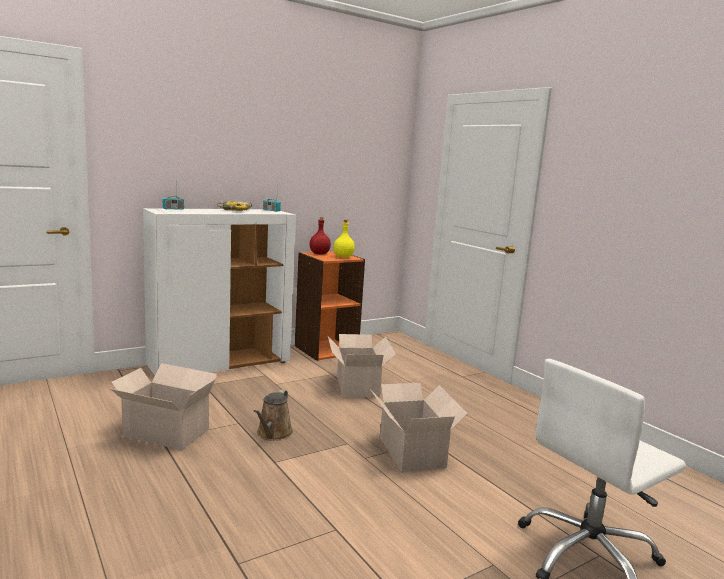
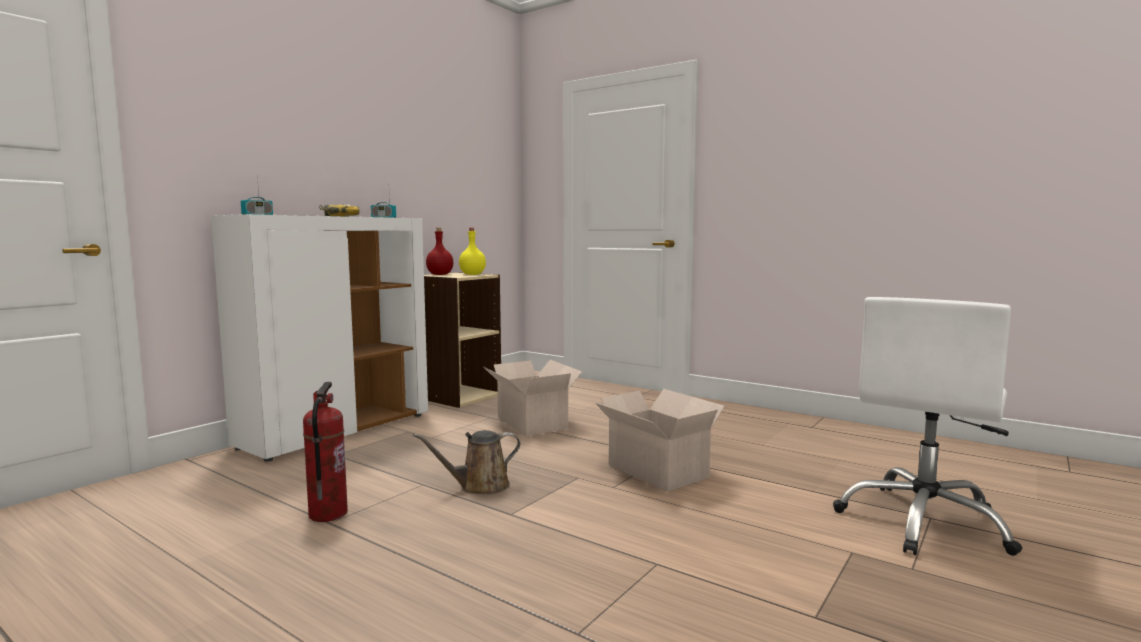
camera: 20 degrees left, 5 degrees down
(164, 432) = (327, 514): cardboard box -> fire extinguisher
(273, 434) = (479, 486): brown watering can -> brown watering can turned 75 degrees clockwise
(326, 349) = (458, 396): orange bookcase -> beige bookcase

